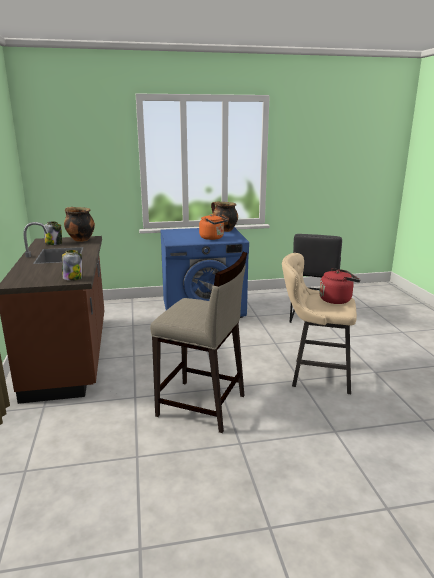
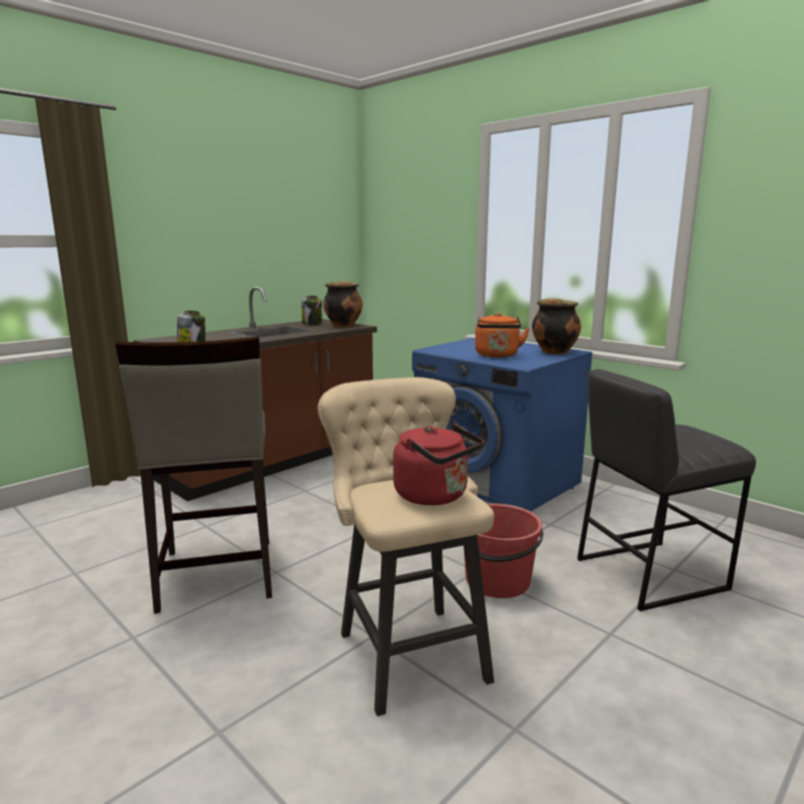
camera: 55 degrees right, 5 degrees down
(288, 342) = (497, 581): none -> red bucket

